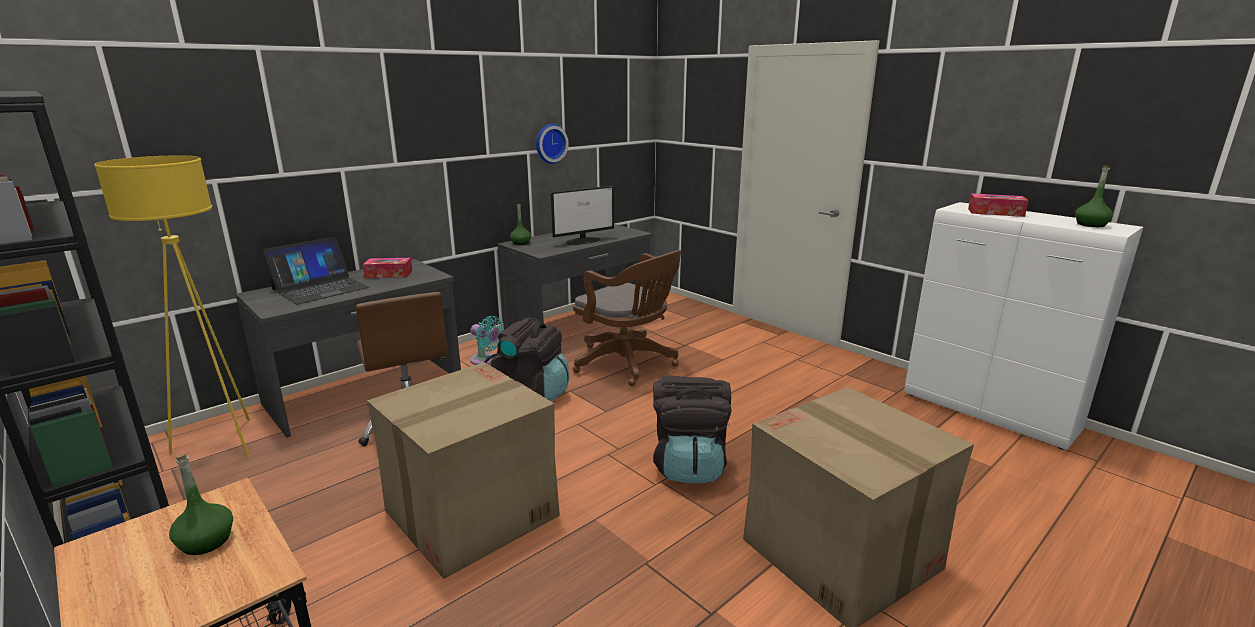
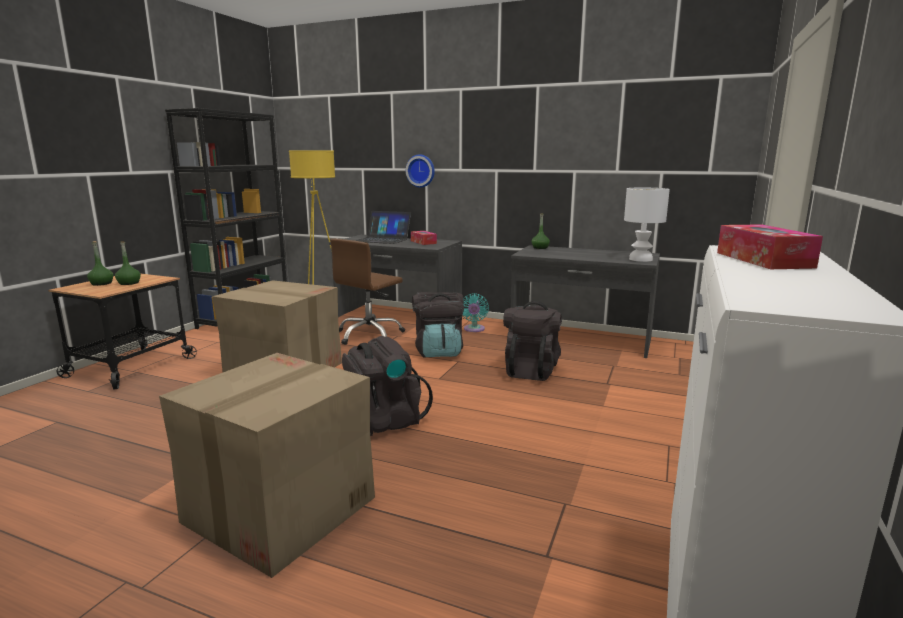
camera: 65 degrees right, 5 degrees down
(550, 143) = (598, 165): wall clock -> wall clock (421, 171)
(583, 241) = (581, 256): monitor -> none
(625, 231) = (641, 259): none -> white table lamp
(628, 364) = (531, 370): brown office chair -> black backpack
(1091, 225) = (803, 295): green bottle -> green bottle (101, 283)

